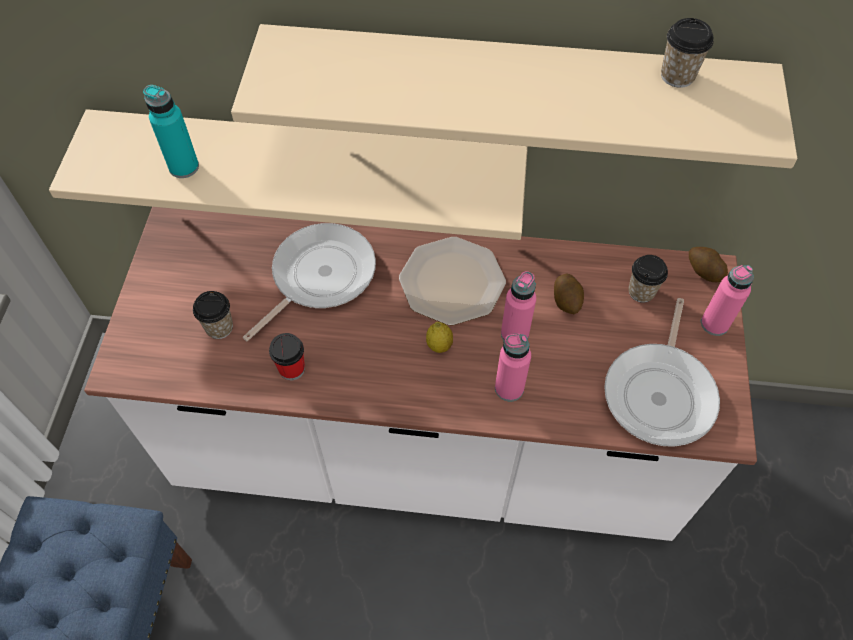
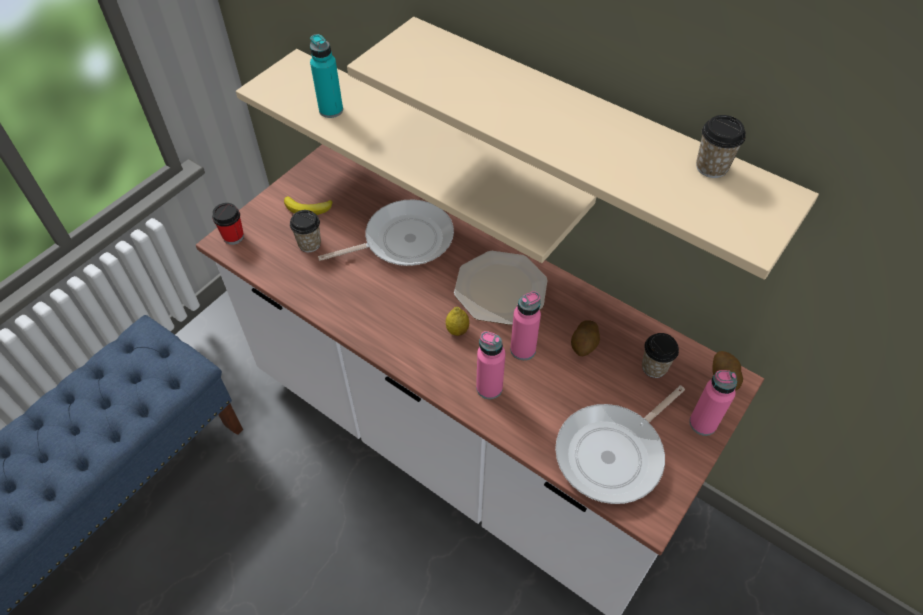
camera: 30 degrees right, 5 degrees down
(189, 288) = (308, 208): none -> banana
(292, 369) = (338, 295): cup -> cup (233, 237)

